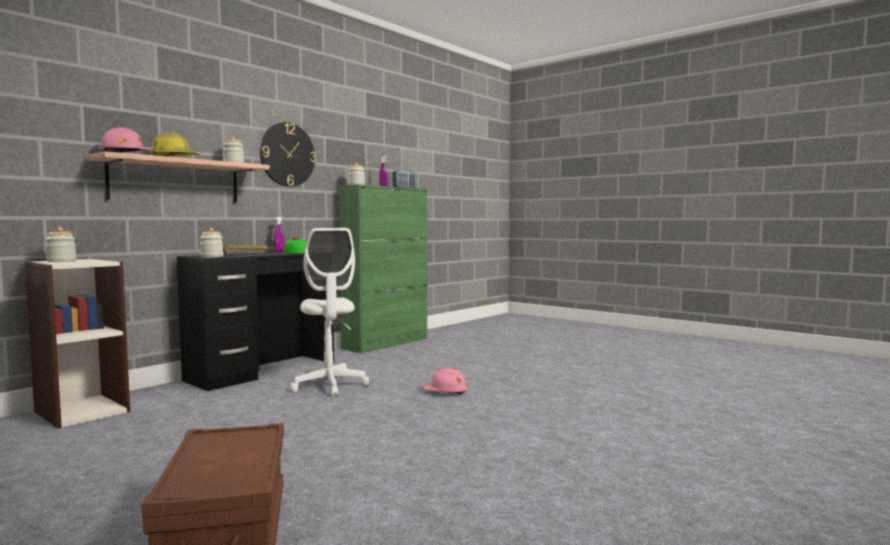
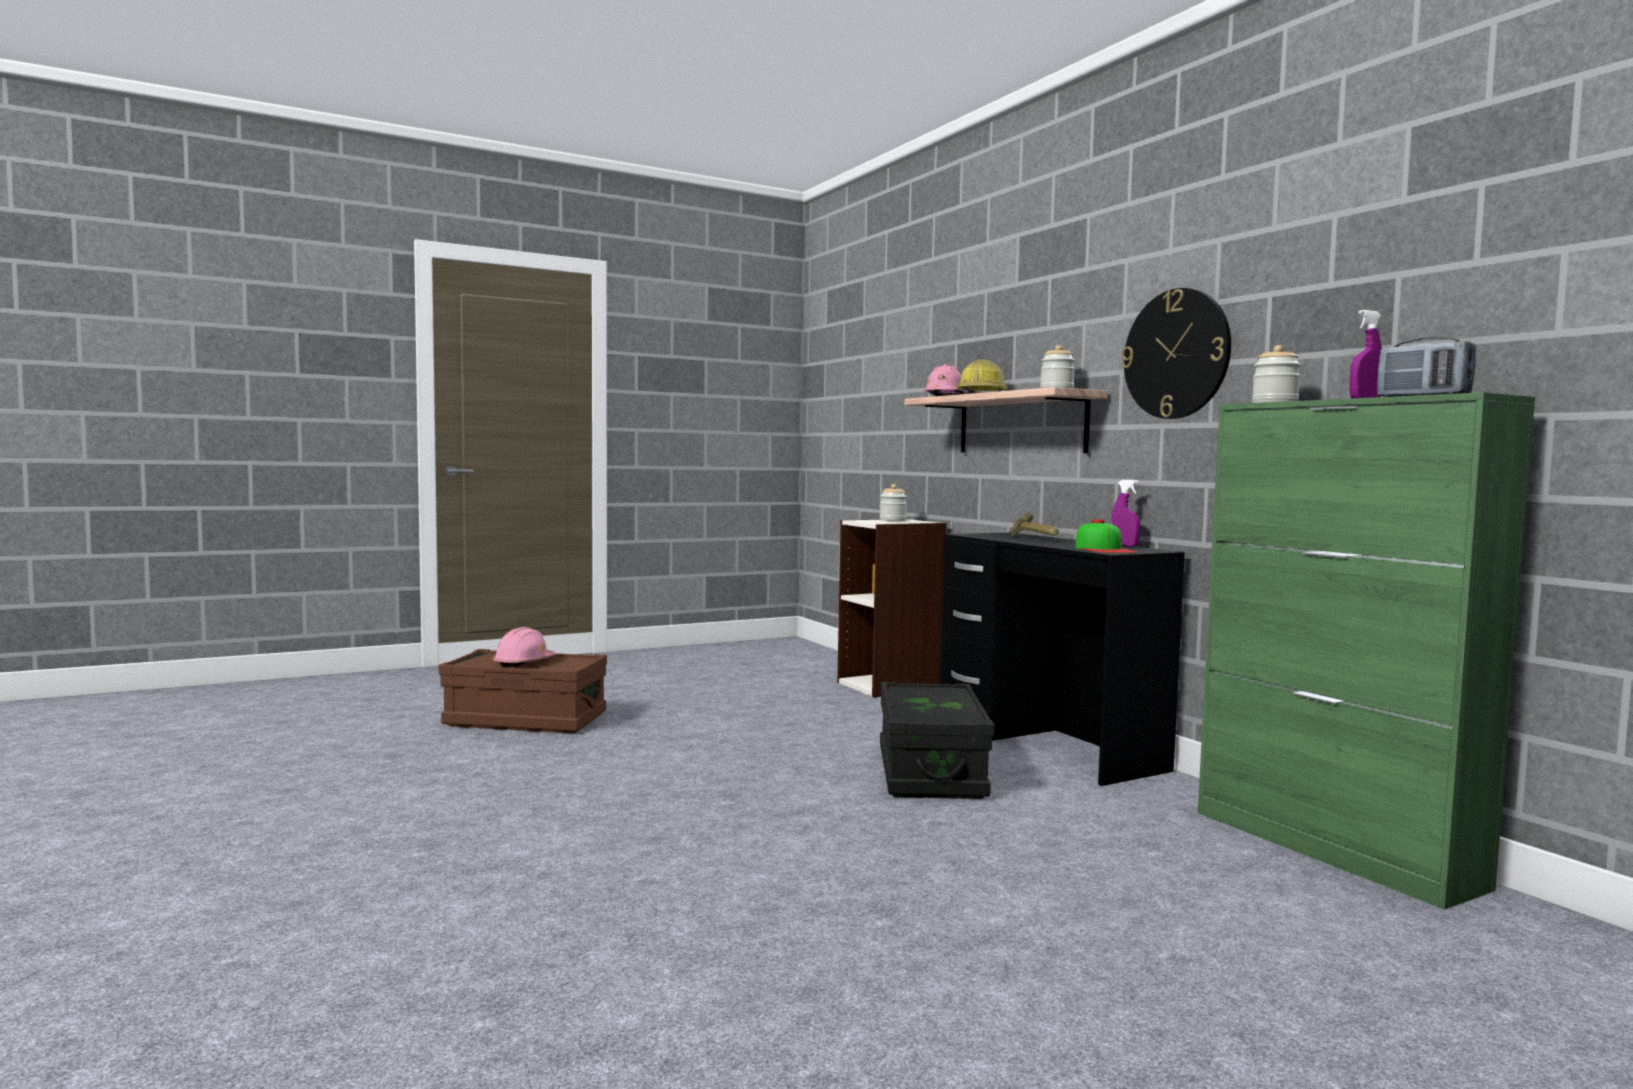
camera: 110 degrees right, 0 degrees up
(212, 257) = (974, 534): jar -> none
(329, 385) = (930, 772): white office chair -> black storage box
(446, 392) = (823, 838): pink hard hat -> pink hard hat (524, 663)

